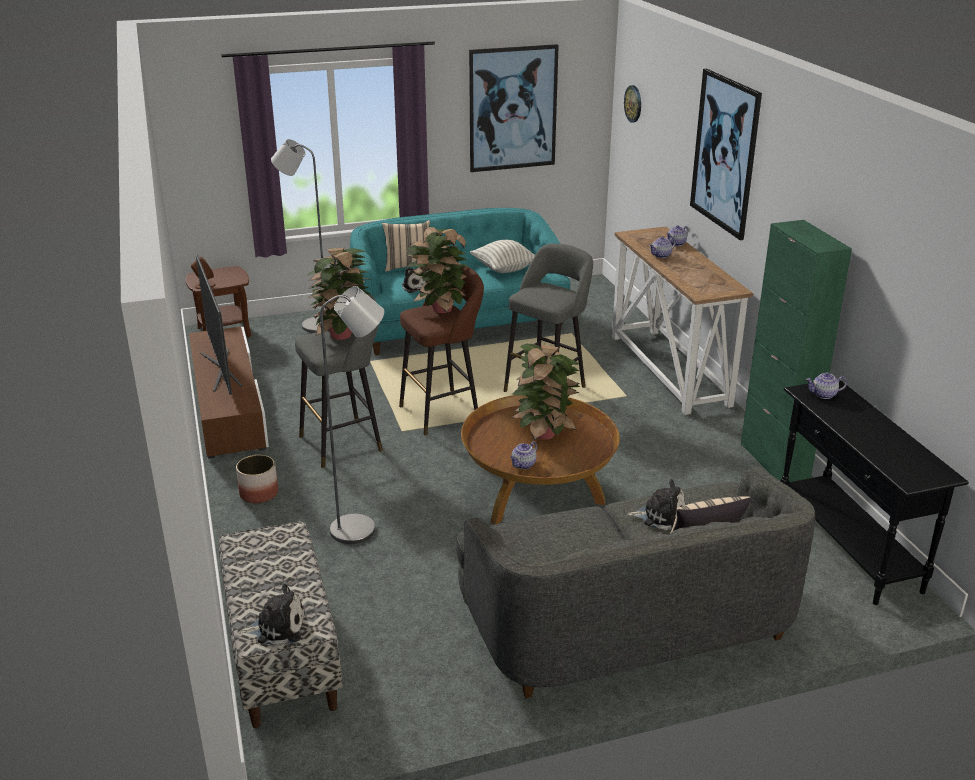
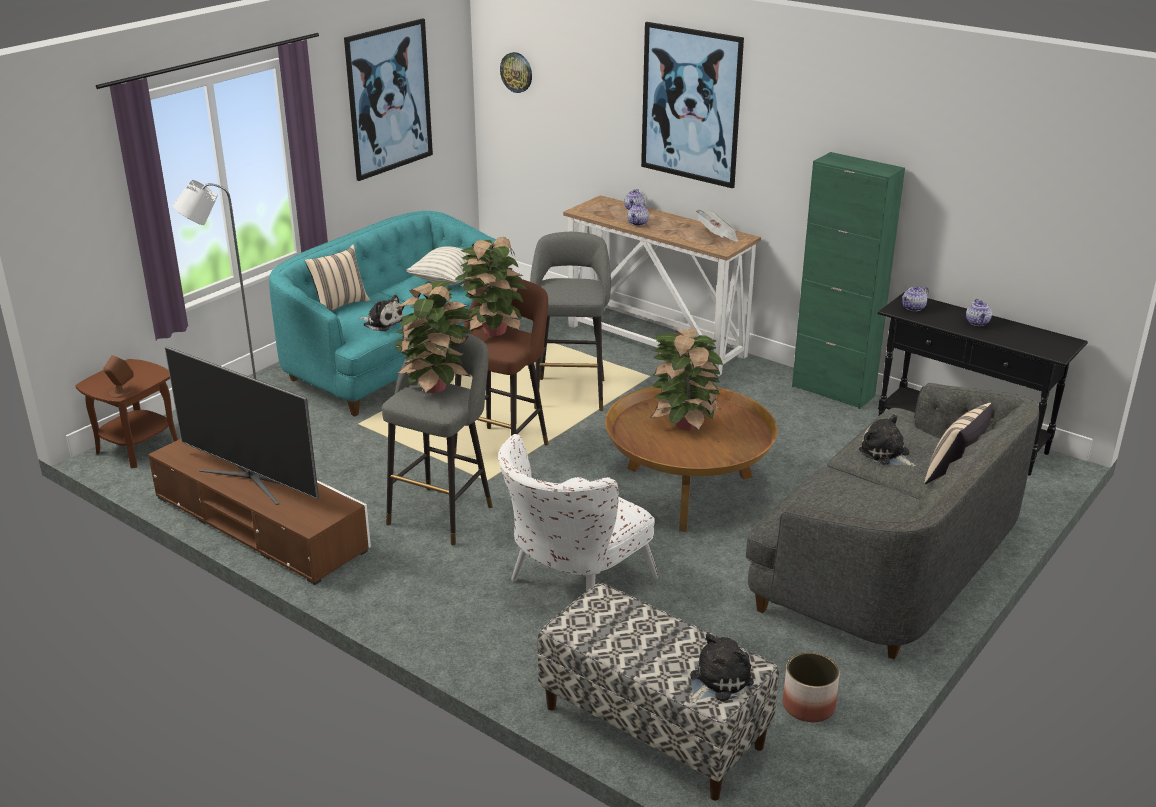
camera: 35 degrees left, 0 degrees up
(258, 494) = (422, 597): planter -> planter (808, 706)
(362, 529) = (572, 585): grey floor lamp -> white armchair
(523, 465) = (707, 458): teapot -> teapot (977, 323)
(660, 516) = (886, 454): plush toy -> plush toy turned 105 degrees counterclockwise
(712, 283) = (717, 237): none -> newspaper

